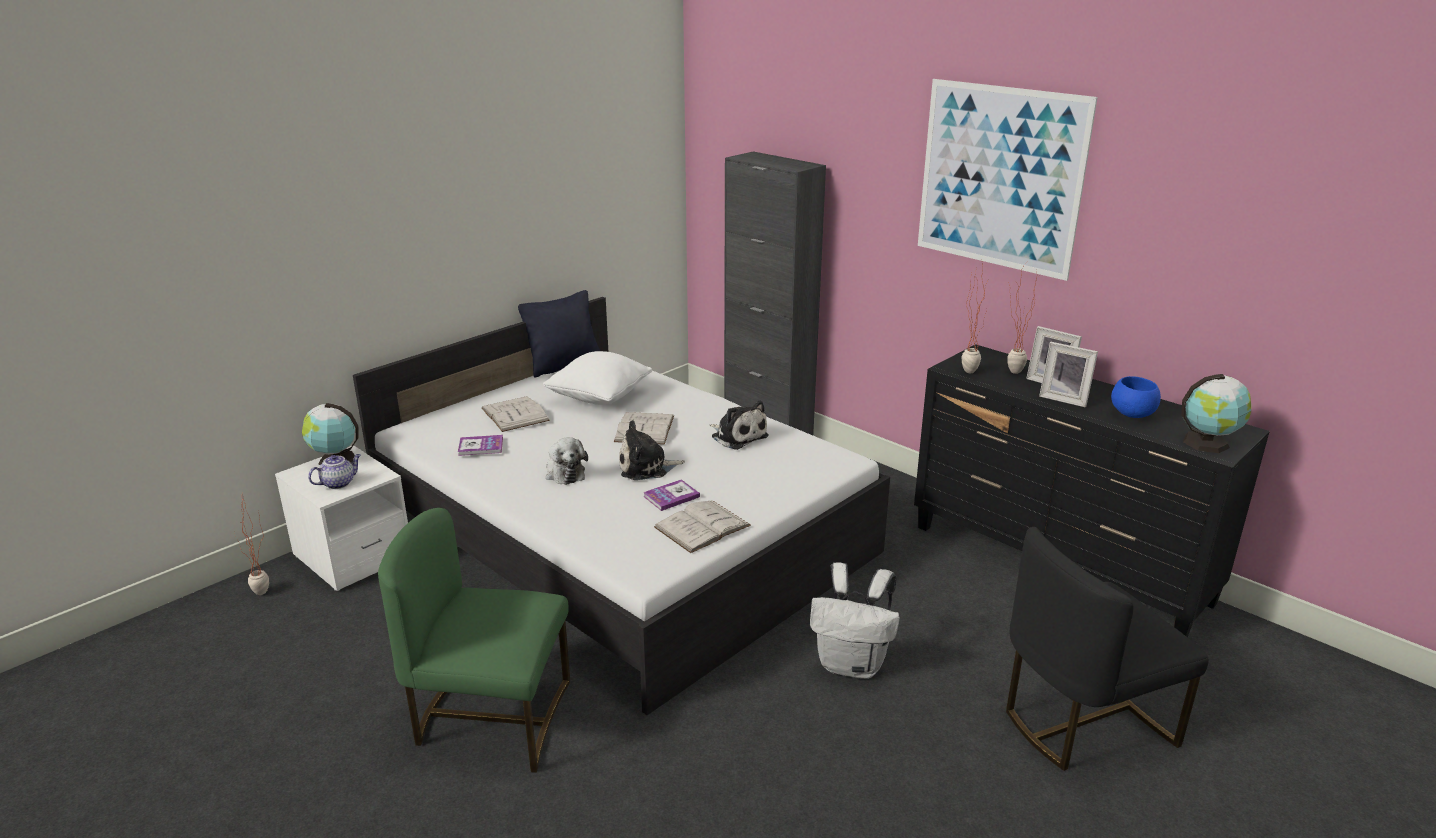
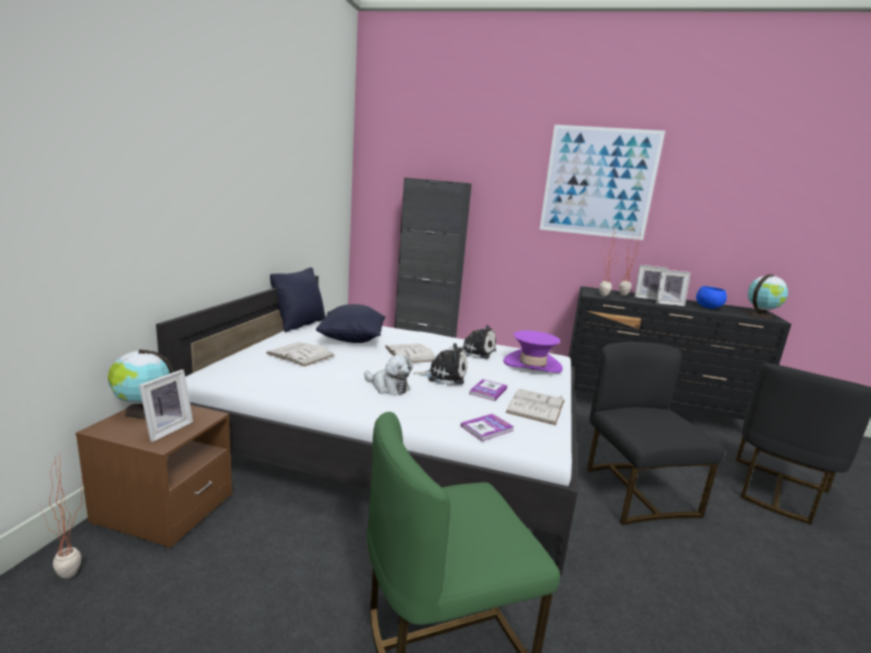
camera: 30 degrees left, 10 degrees down
(339, 483) = (166, 429): teapot -> picture frame
(353, 556) = (164, 509): white nightstand -> brown nightstand
(480, 447) = (297, 378): book -> book (487, 428)
(599, 398) = (352, 340): white pillow -> black pillow
(646, 467) = (444, 376): plush toy -> plush toy turned 135 degrees counterclockwise
(788, 468) = (532, 365): none -> purple hat
(852, 664) = (635, 492): white backpack -> black chair

